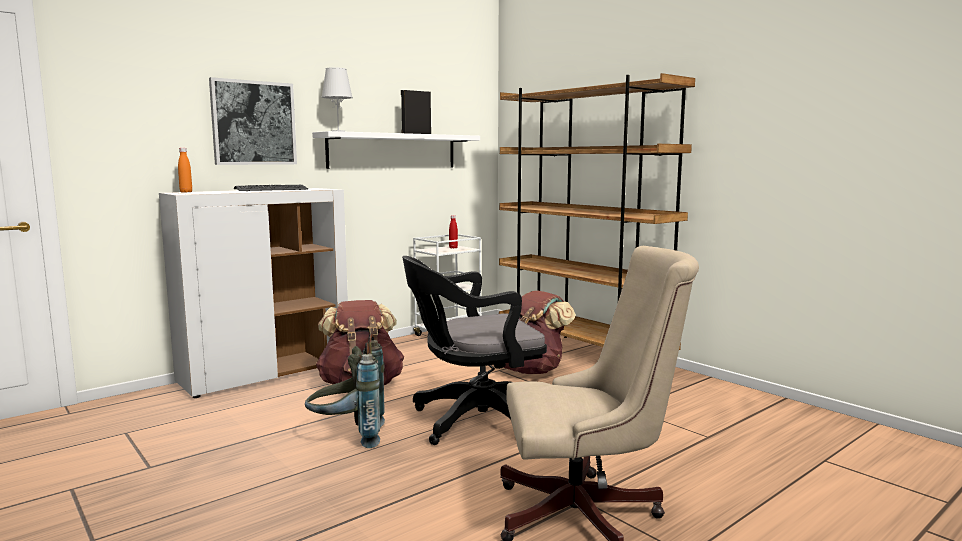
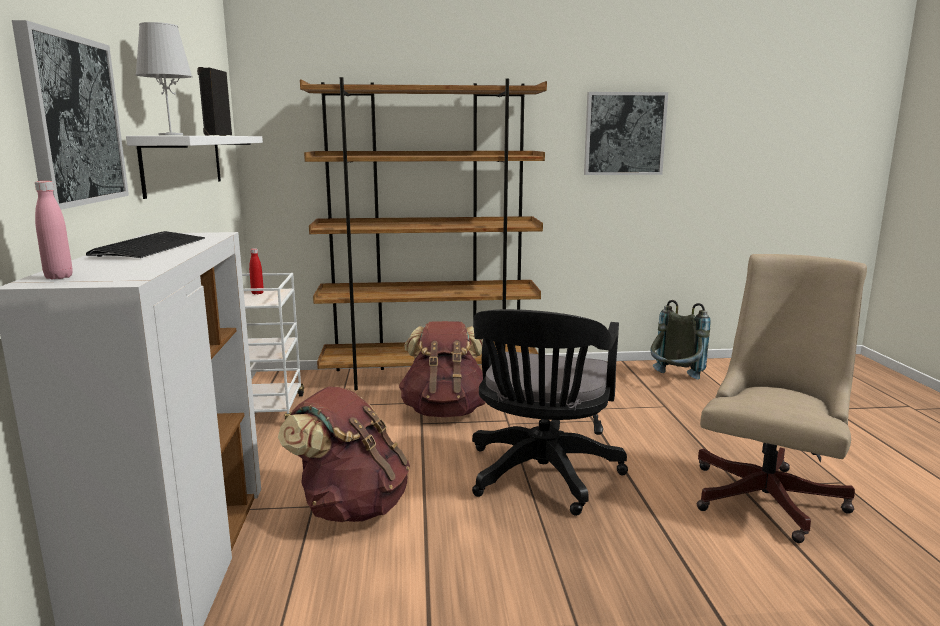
camera: 55 degrees left, 5 degrees up
(186, 192) = (59, 277): orange bottle -> pink bottle
(348, 437) = (504, 559): grey backpack -> grey backpack (674, 380)
(794, 123) = (624, 134): none -> picture

